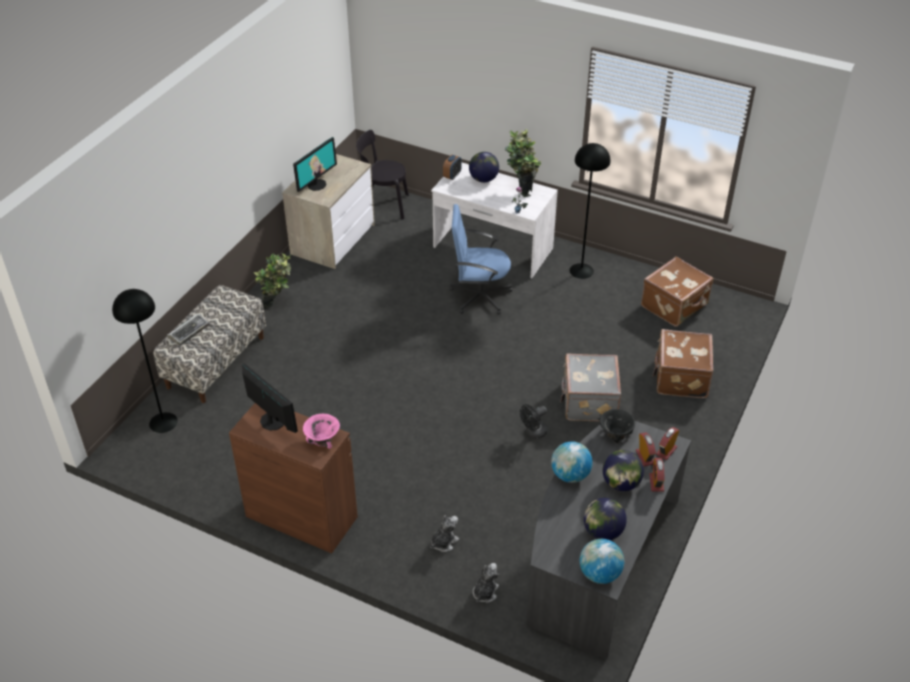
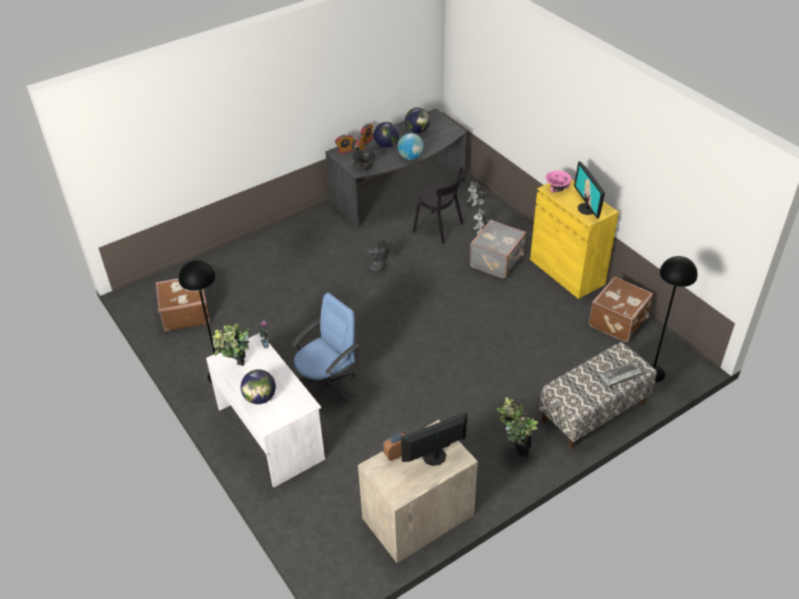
camera: 150 degrees left, 0 degrees up
(301, 516) = (567, 271): brown cabinet -> yellow cabinet
(383, 205) = (334, 545): black chair -> black chair (440, 228)
(452, 176) = (285, 416): alarm clock -> alarm clock (396, 454)
(479, 296) = (327, 386): blue office chair -> blue office chair turned 75 degrees counterclockwise
(588, 402) = (324, 272): grey suitcase -> grey suitcase (497, 261)
(599, 574) = (435, 118): globe -> none
(680, 378) = (246, 264): brown suitcase -> brown suitcase (619, 321)

